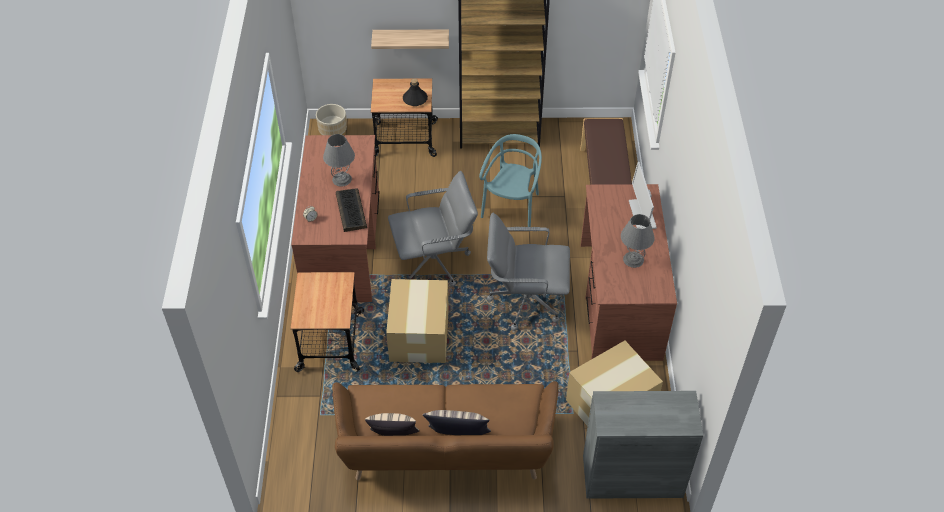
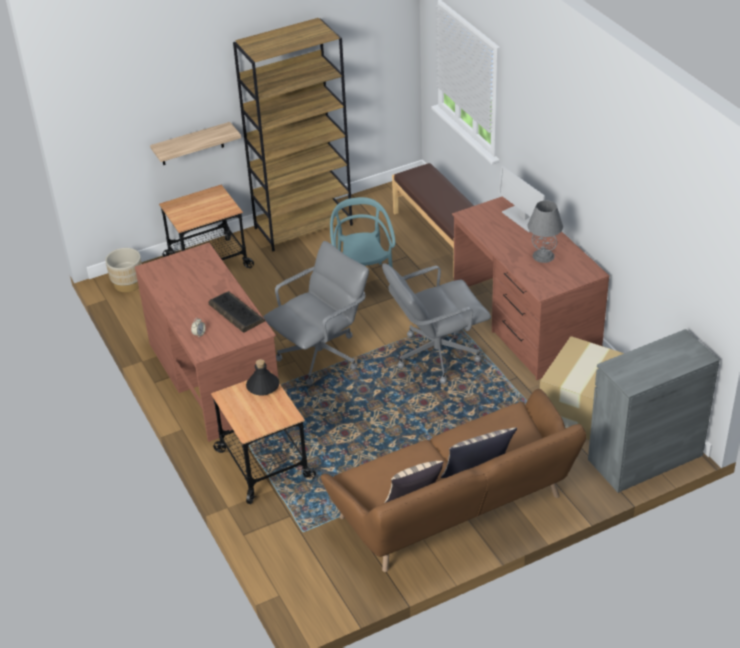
camera: 25 degrees left, 10 degrees down
(342, 179) = (205, 290): grey table lamp -> none
(415, 99) = (217, 207): black bottle -> black bottle (262, 386)
(420, 334) = (353, 422): cardboard box -> none

